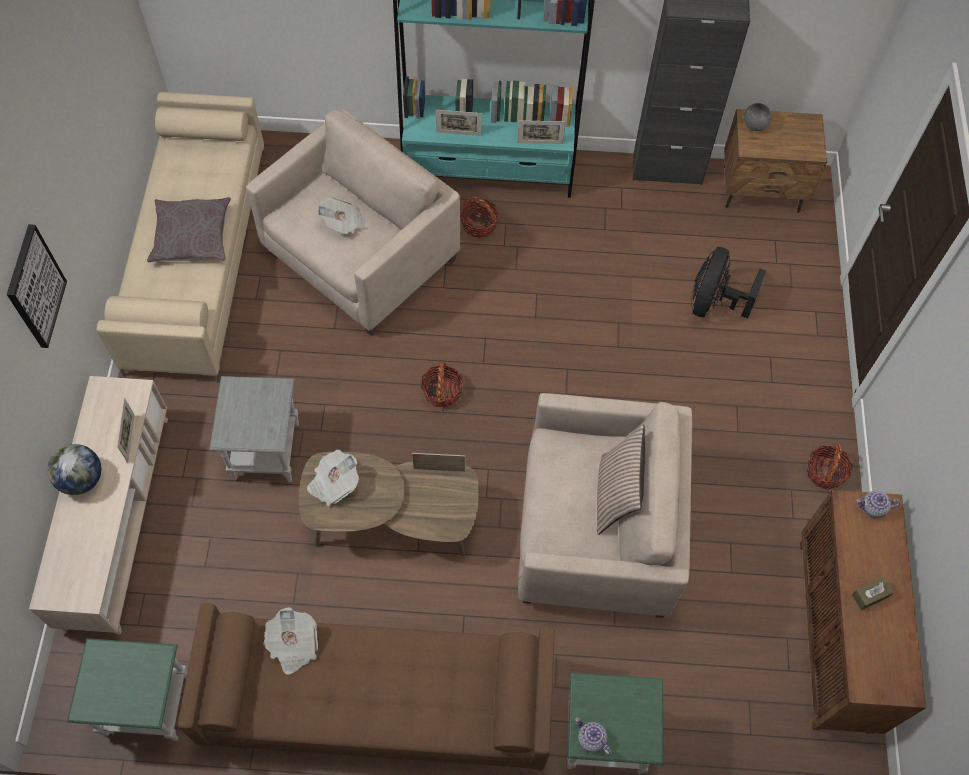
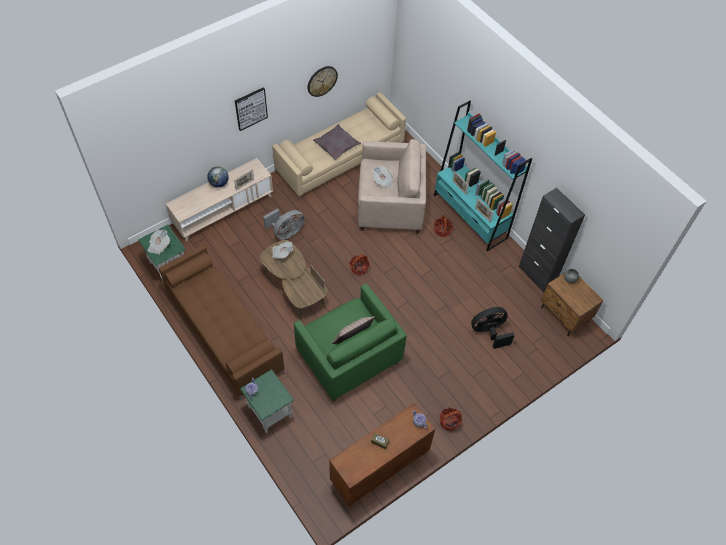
camera: 50 degrees right, 5 degrees down
(90, 135) = (322, 81): none -> wall clock
(266, 450) = (286, 232): grey side table -> grey fan
(293, 645) = (214, 282): newspaper -> newspaper (159, 246)
(596, 531) = (348, 356): beige armchair -> green armchair

